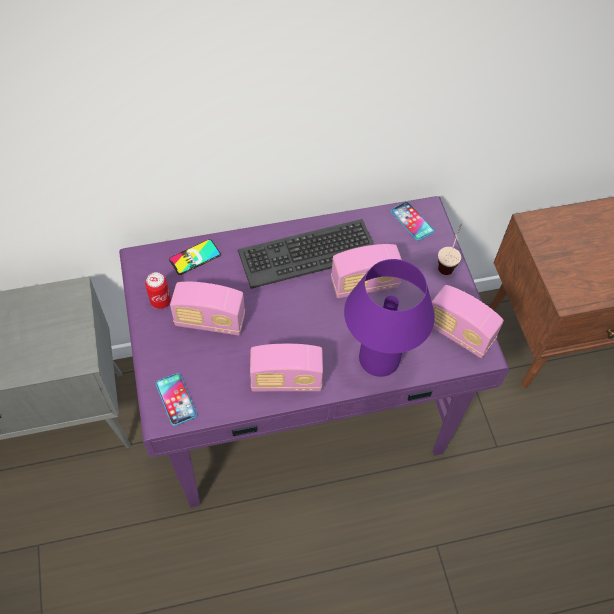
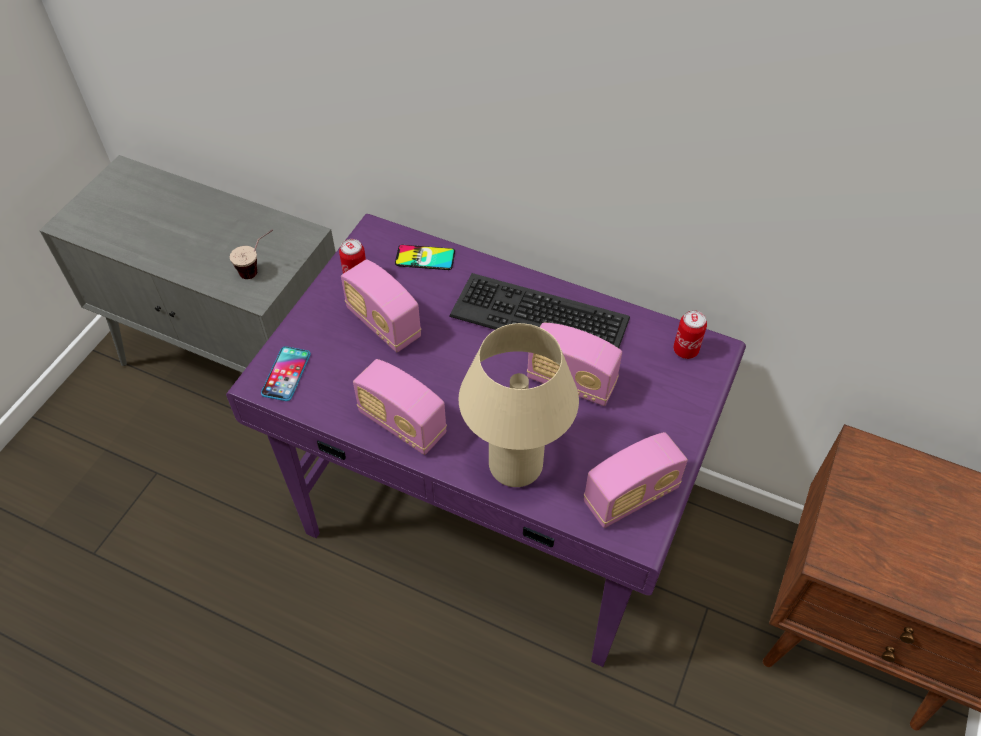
camera: 40 degrees right, 5 degrees down
(379, 359) = (515, 465): purple table lamp -> beige table lamp
(412, 221) = (685, 350): phone -> can
(448, 261) = (689, 415): cup -> cup (258, 269)
(458, 333) = (630, 496): radio -> radio turned 105 degrees counterclockwise

